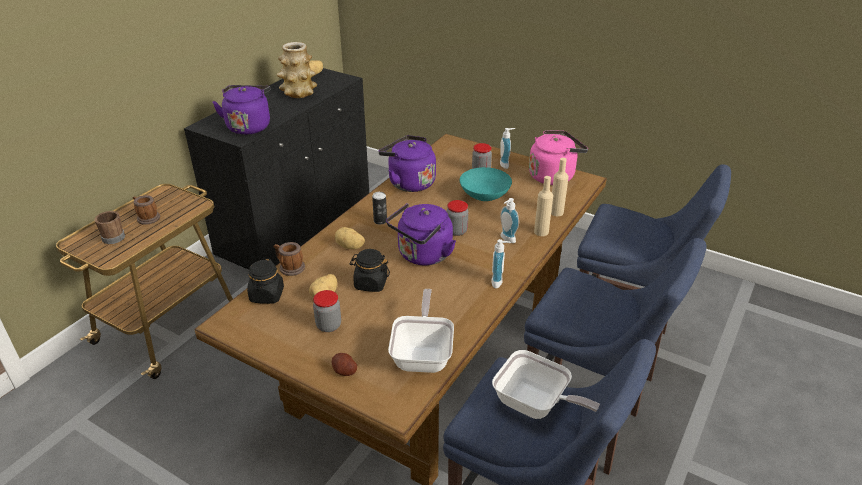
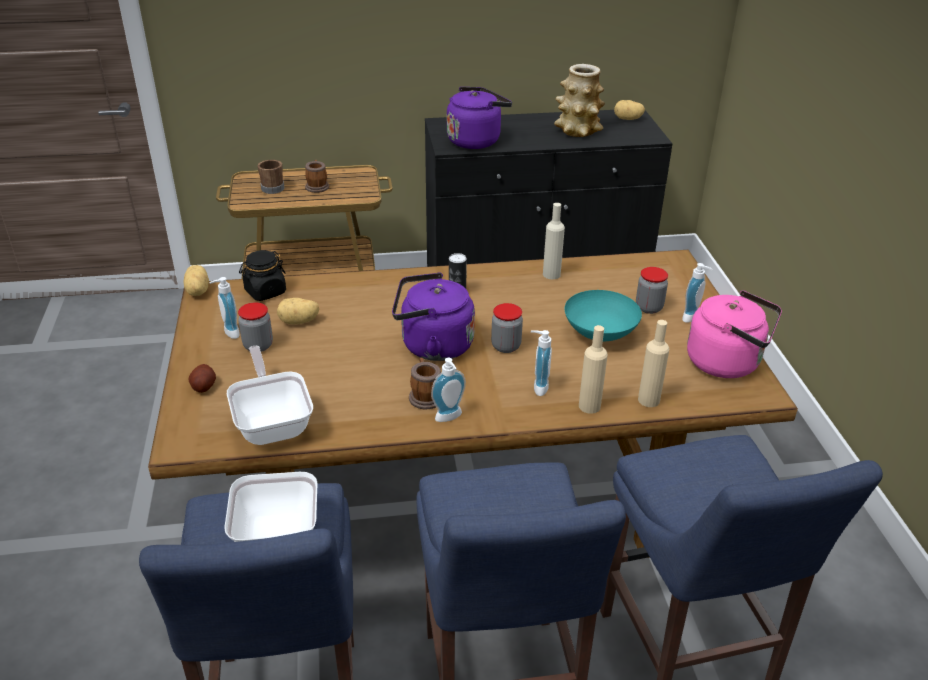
camera: 50 degrees right, 0 degrees up
(289, 267) = (318, 282): mug -> mug (425, 395)
(294, 333) = (229, 333): none -> soap dispenser
(350, 247) = (390, 297): potato -> potato (196, 291)
(370, 283) = (347, 337): black jar -> none
(409, 182) = (551, 274): purple kettle -> beige bottle
(423, 354) = (273, 422): frying pan -> frying pan turned 75 degrees counterclockwise

